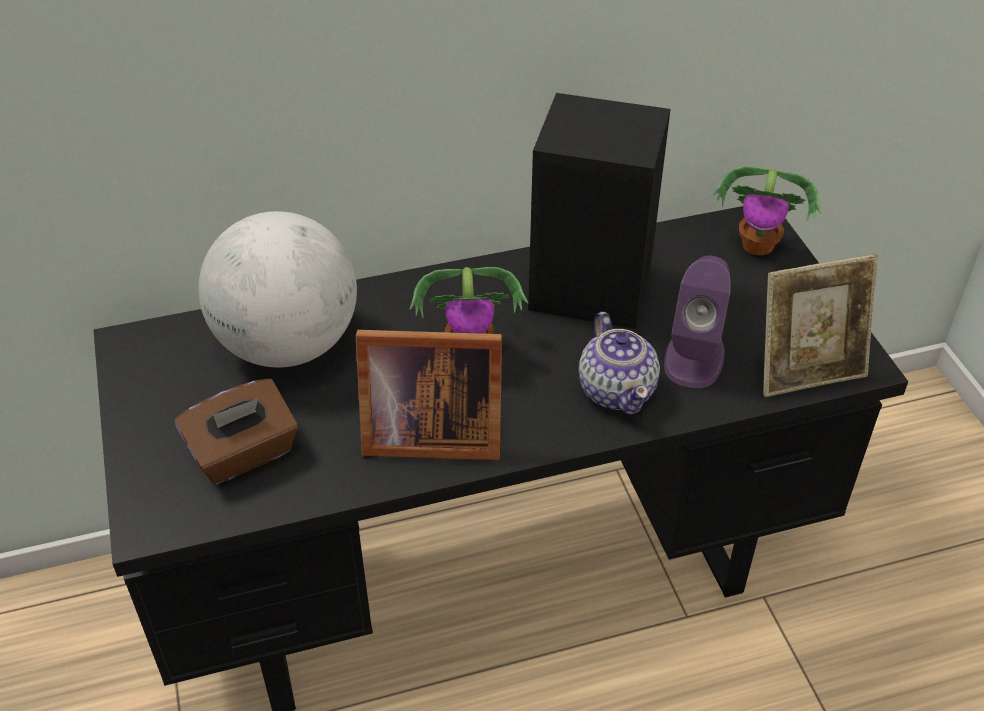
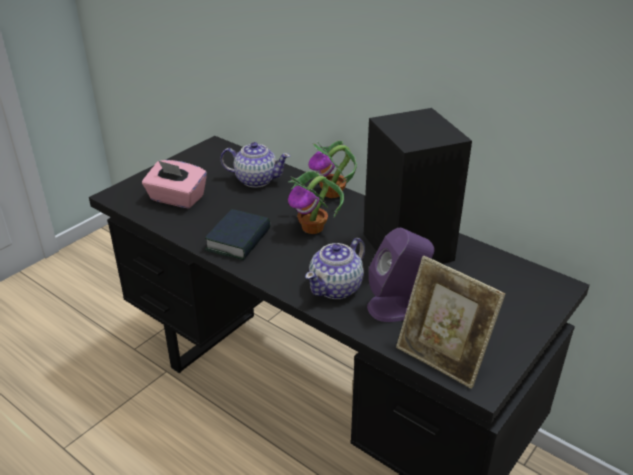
camera: 55 degrees right, 10 degrees down
(244, 454) = (176, 199): brown tissue box -> pink tissue box
(287, 345) = (256, 180): globe -> teapot
(427, 433) = (238, 240): picture frame -> book
(759, 245) = (535, 294): potted plant -> potted plant (333, 193)

